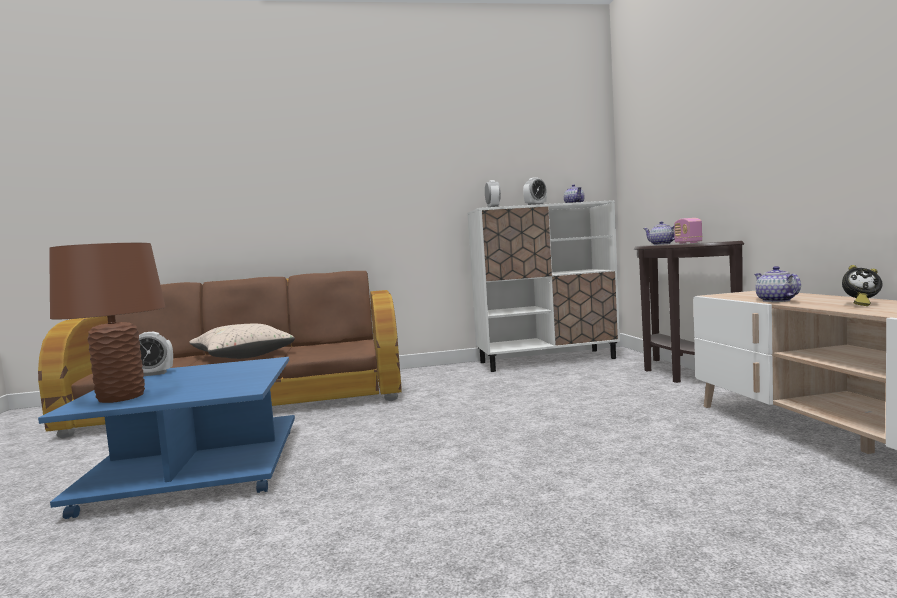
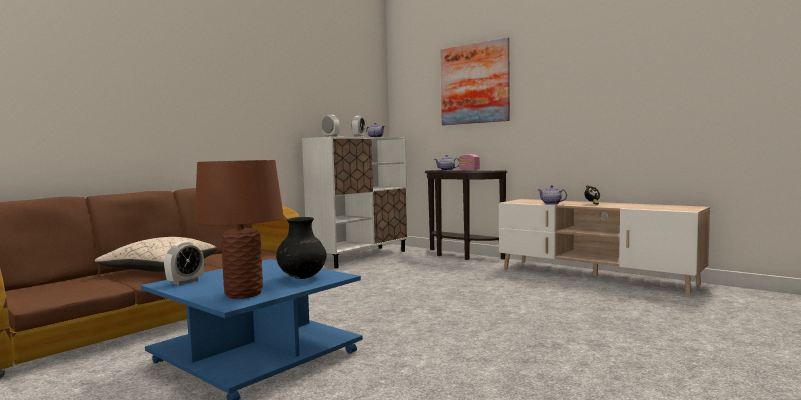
camera: 40 degrees left, 0 degrees up
(217, 386) = (302, 278): none -> black vase
(702, 104) = (474, 83): none -> picture

